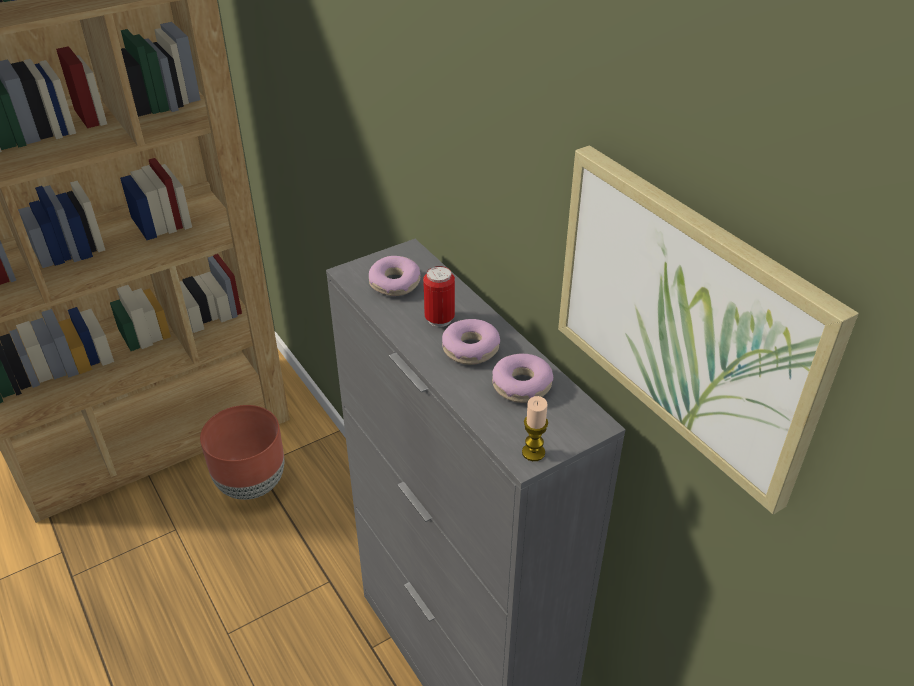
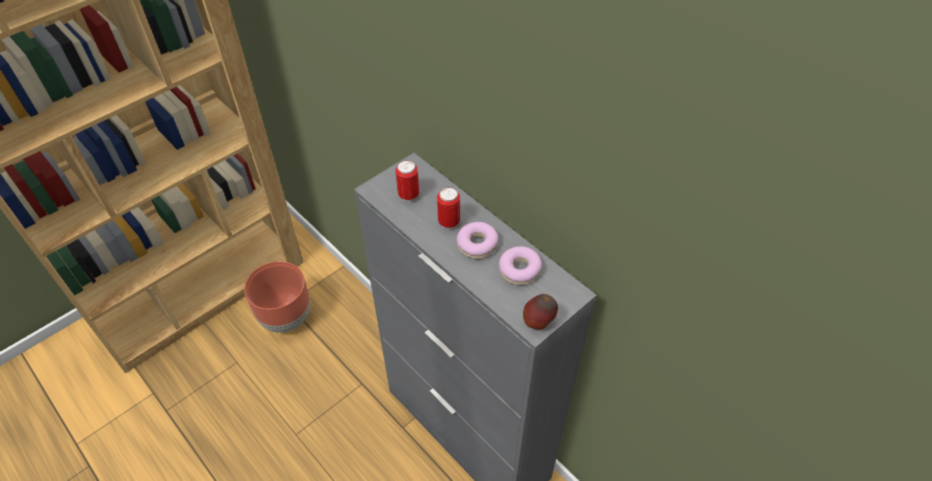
camera: 10 degrees left, 10 degrees up
(394, 283) = (408, 195): donut -> can
(533, 452) = (538, 322): candle -> apple
(685, 319) = (640, 231): picture -> none

